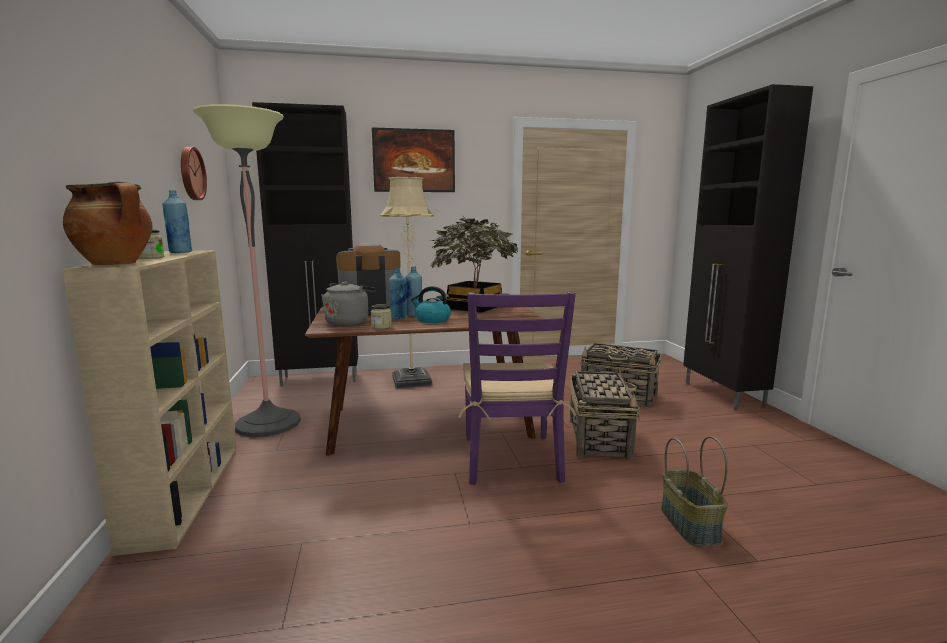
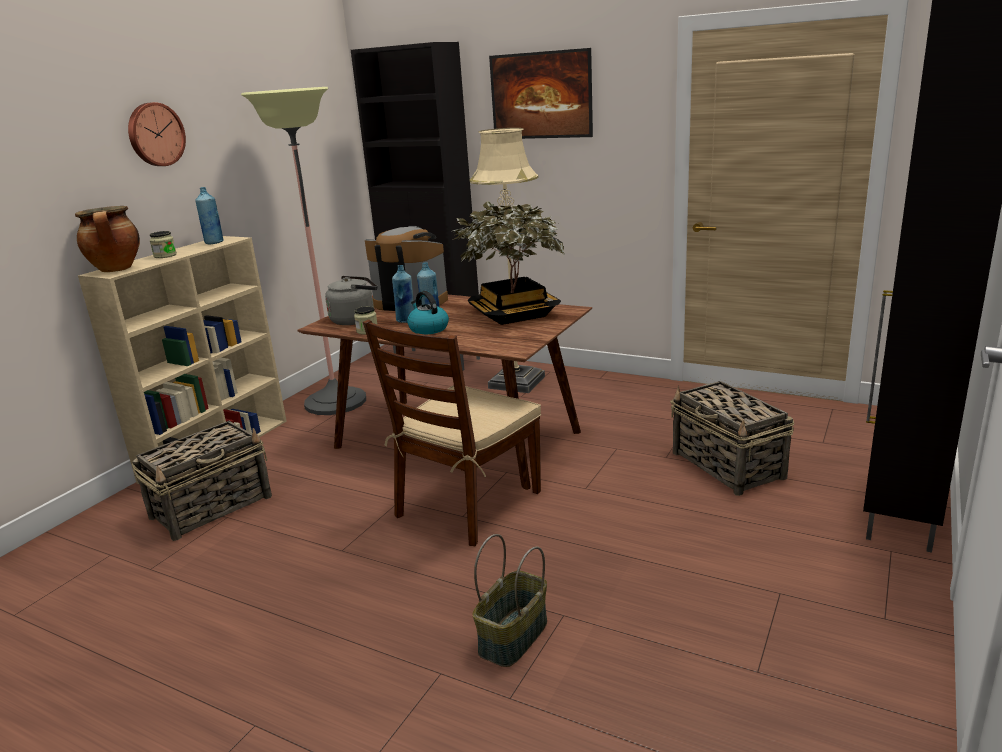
camera: 40 degrees right, 10 degrees up
(190, 173) = (272, 147): wall clock -> wall clock (155, 134)
(511, 459) = (467, 504): purple chair -> brown chair
(599, 438) = (594, 513): basket -> basket (213, 506)

